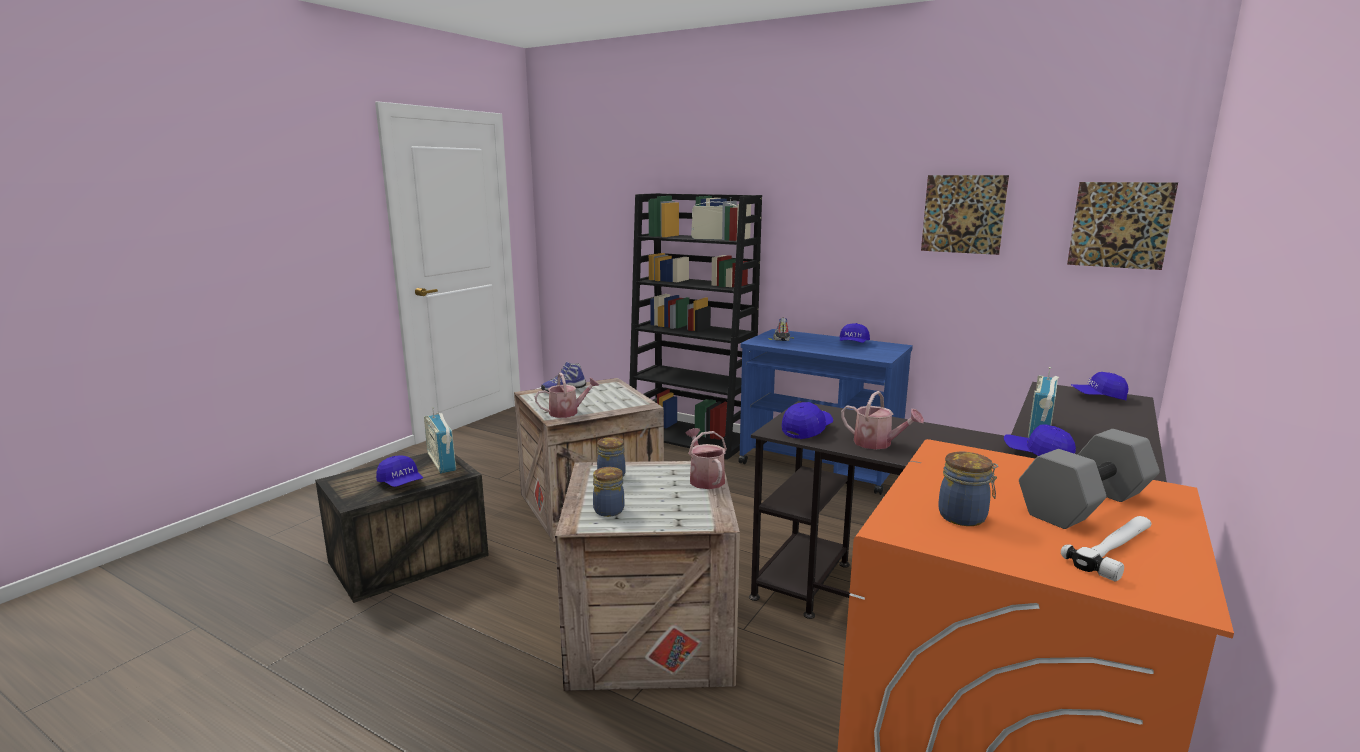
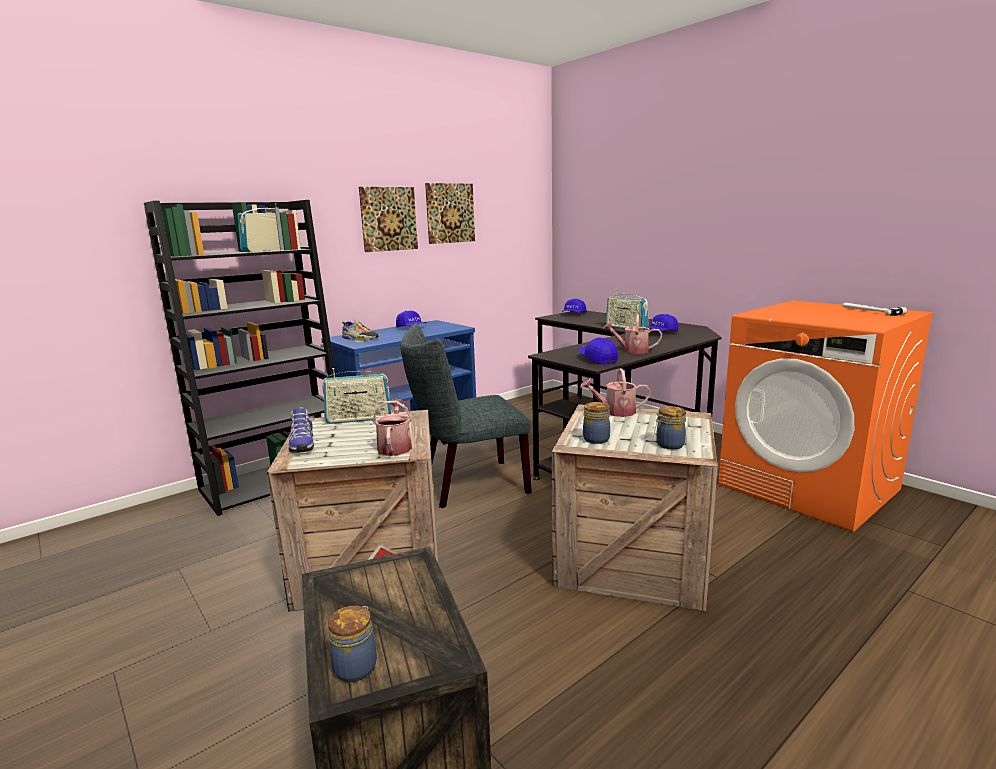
camera: 70 degrees left, 0 degrees up
(401, 483) = (411, 612): blue cap -> none
(441, 462) = (360, 577): radio -> radio (359, 419)
(746, 516) = (467, 485): none -> grey chair
(877, 444) = (631, 351): watering can -> watering can turned 135 degrees counterclockwise
(964, 517) = (848, 319): jar -> jar (356, 666)
(1083, 503) = (820, 309): grey dumbbell -> none
(1120, 225) = (526, 215): picture -> picture (389, 219)

